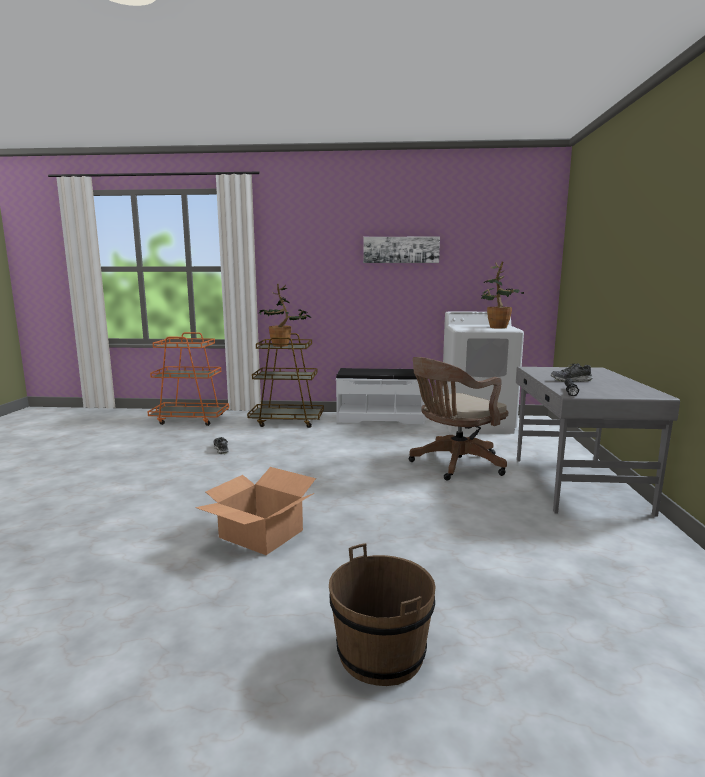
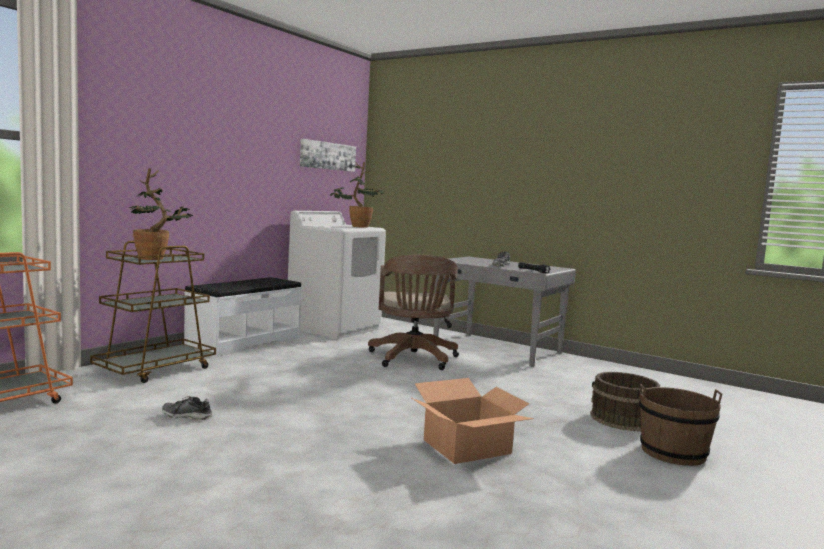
camera: 60 degrees left, 5 degrees down
(401, 250) = (249, 136): picture -> picture (327, 156)
(457, 599) = (623, 419): none -> brown bucket

